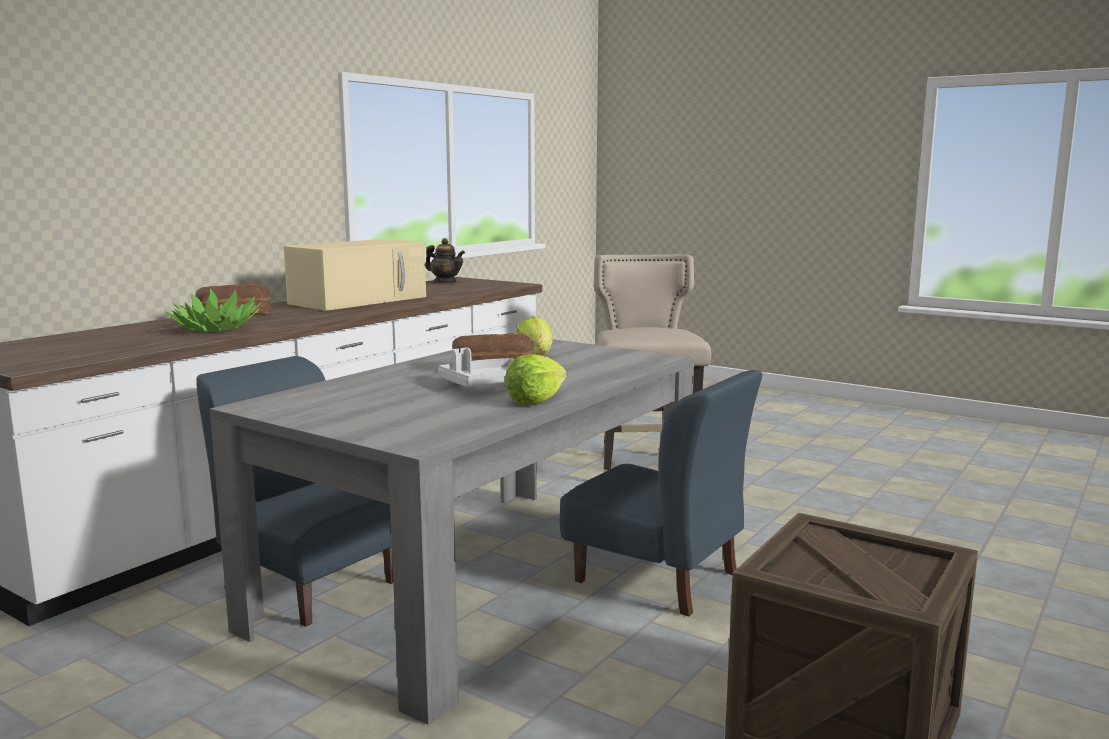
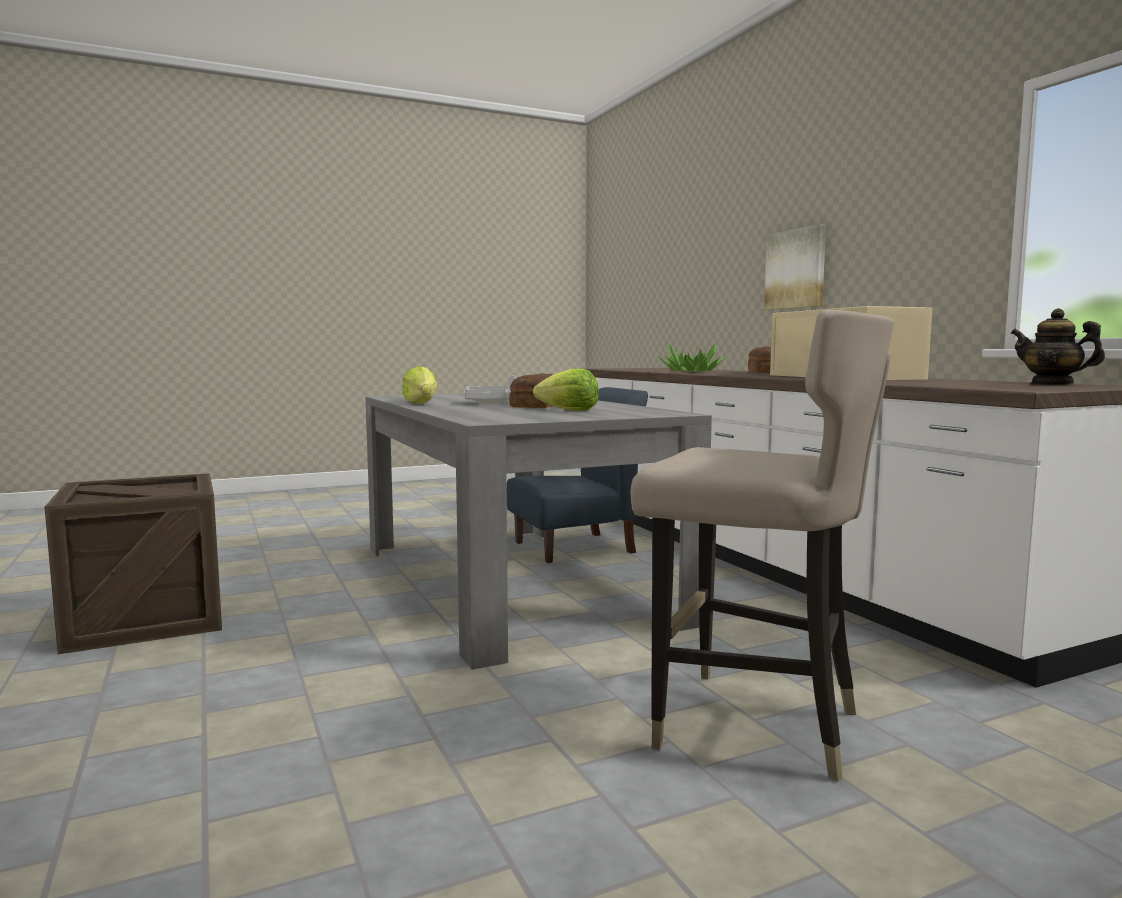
camera: 120 degrees right, 5 degrees down
(132, 189) = (796, 269): none -> picture
(445, 282) = (1052, 384): teapot -> teapot turned 75 degrees clockwise
(657, 577) = (414, 630): blue chair -> none

